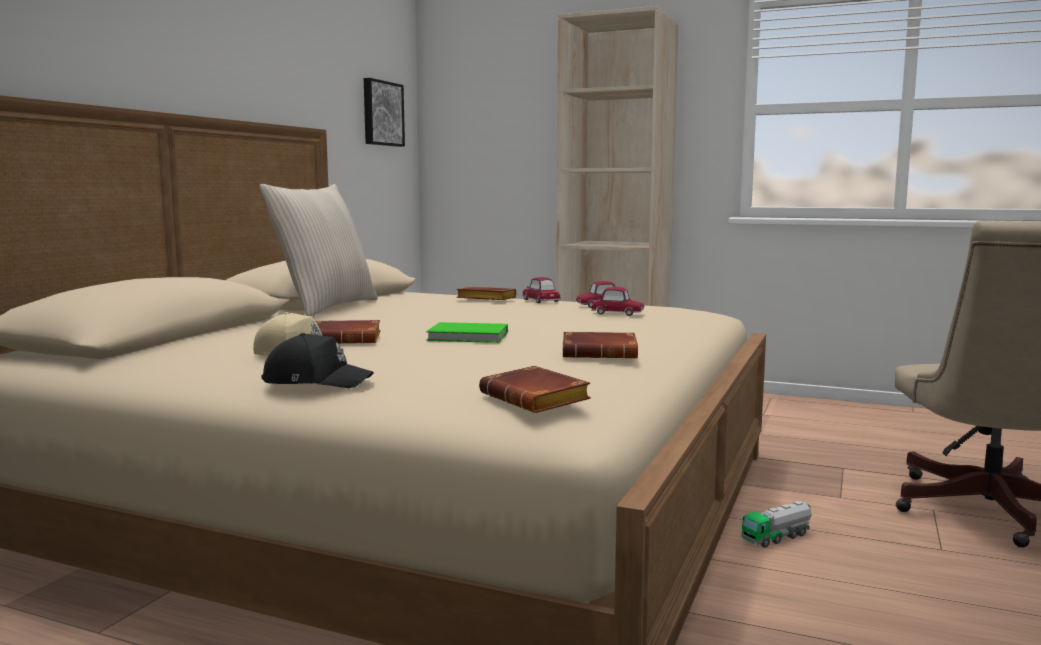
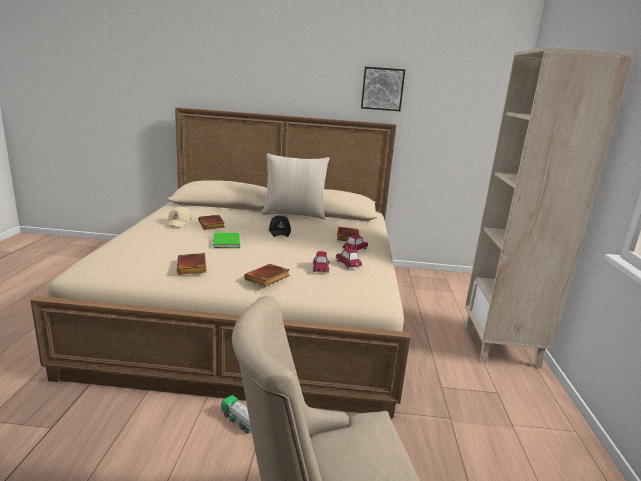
camera: 70 degrees right, 10 degrees up
(316, 381) = (137, 230): black cap -> black cap (280, 232)
(381, 113) = (471, 114): picture -> picture (382, 89)
(538, 399) = (101, 261): brown book -> brown book (267, 279)

